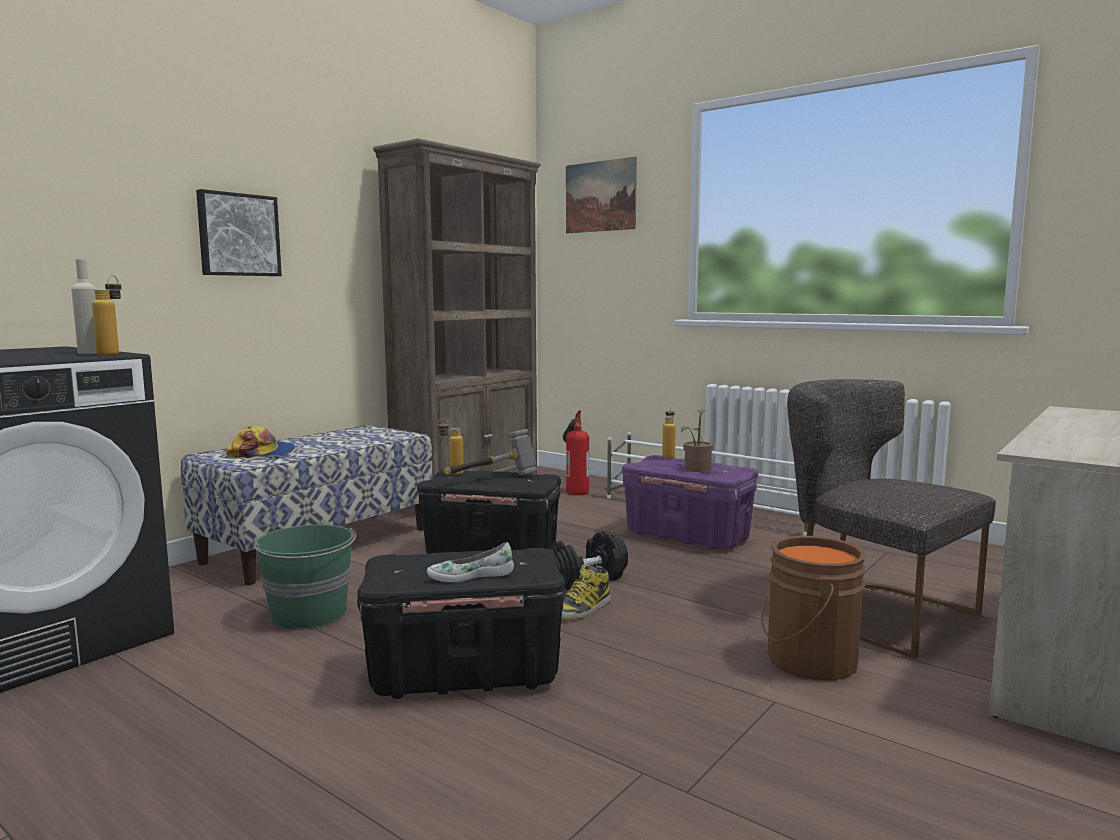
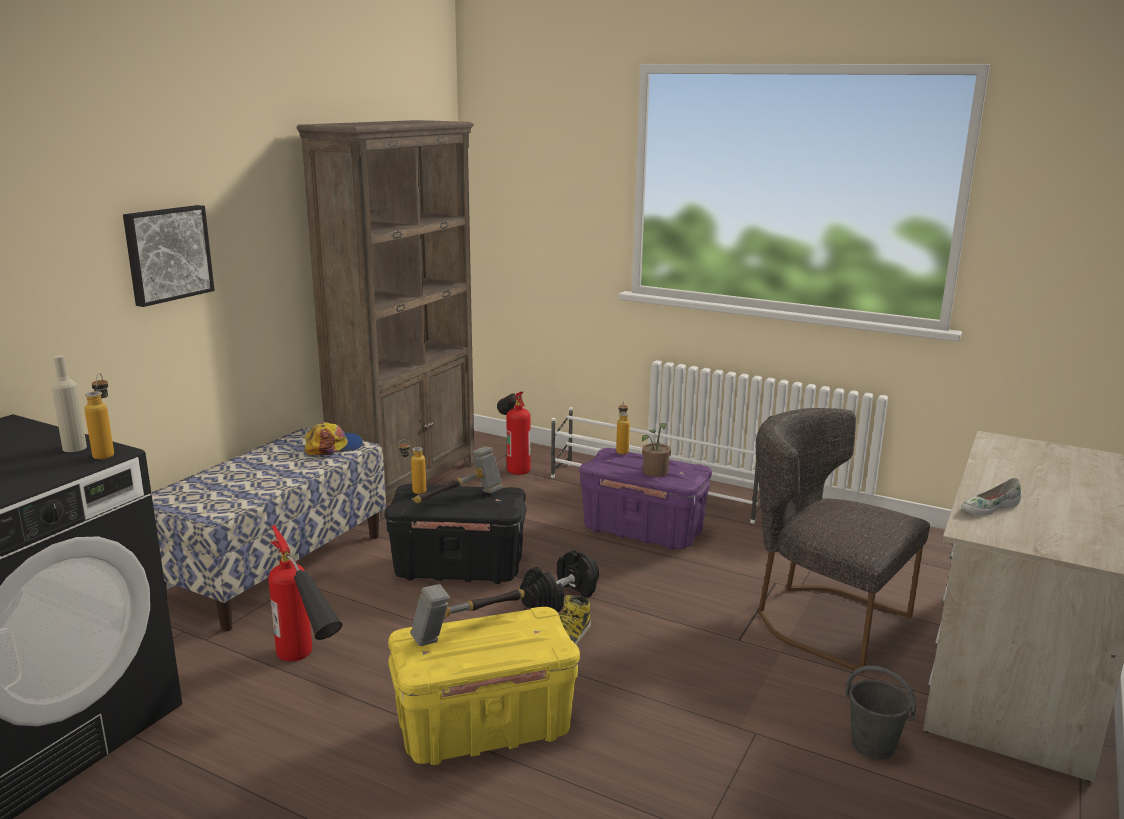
camera: 10 degrees left, 10 degrees up
(262, 453) = (219, 491): cap -> cap (333, 446)
(310, 615) = (308, 667): green bucket -> fire extinguisher
(451, 556) = (468, 628): none -> hammer
(466, 674) = (485, 728): black storage box -> yellow storage box
(470, 575) = (496, 654): white shoe -> white shoe (988, 507)
(600, 196) = (534, 150): picture -> none
(806, 660) = (775, 683): brown bucket -> none
(923, 724) = (874, 745): none -> grey bucket

